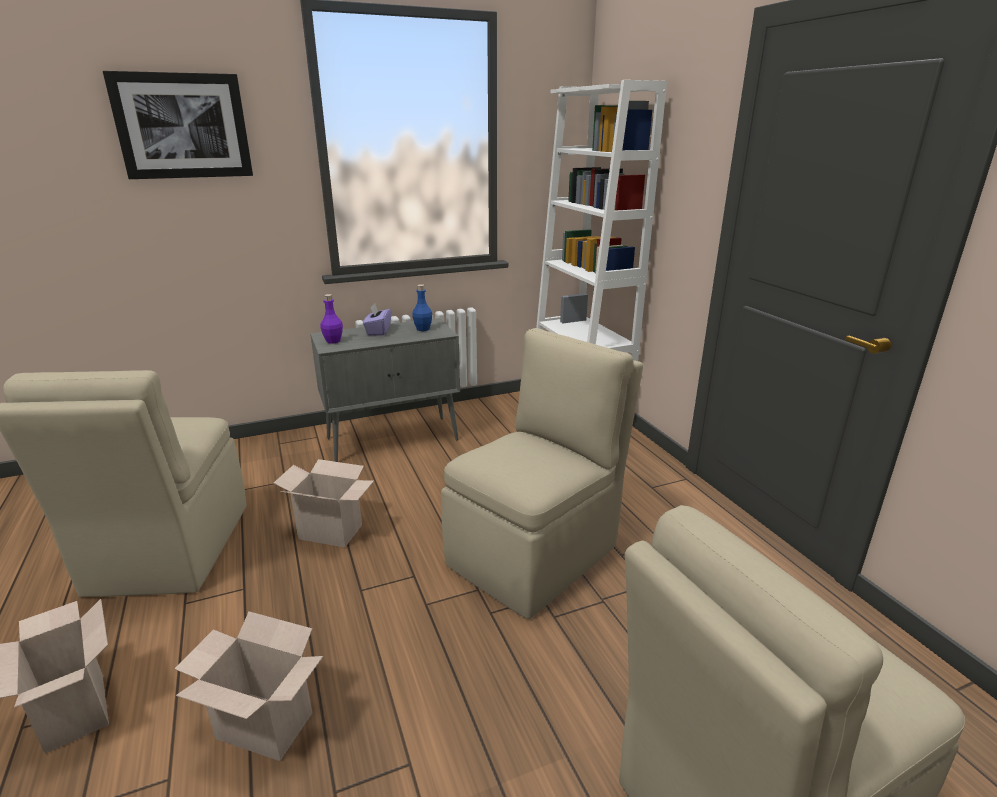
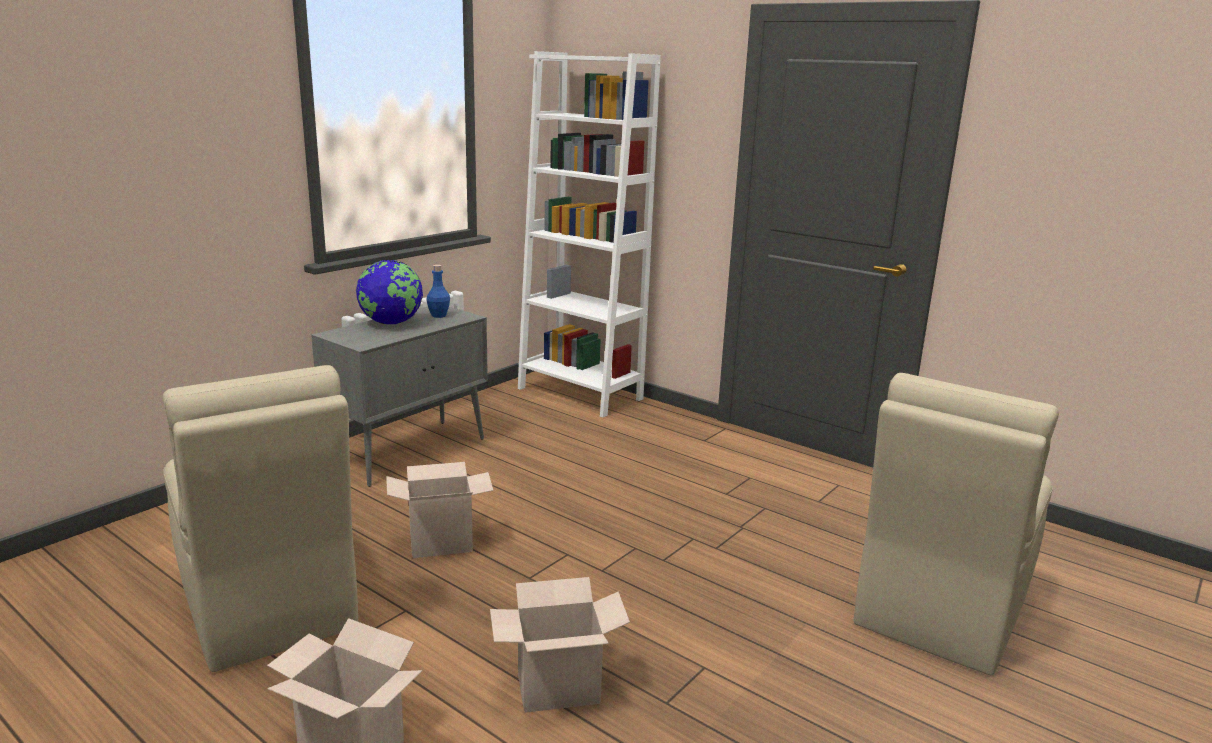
camera: 30 degrees left, 5 degrees down
(183, 126) = (159, 89): picture -> none
(333, 341) = (356, 338): purple bottle -> none
(378, 331) = (391, 323): purple tissue box -> globe
(536, 553) = (657, 510): beige chair -> none

